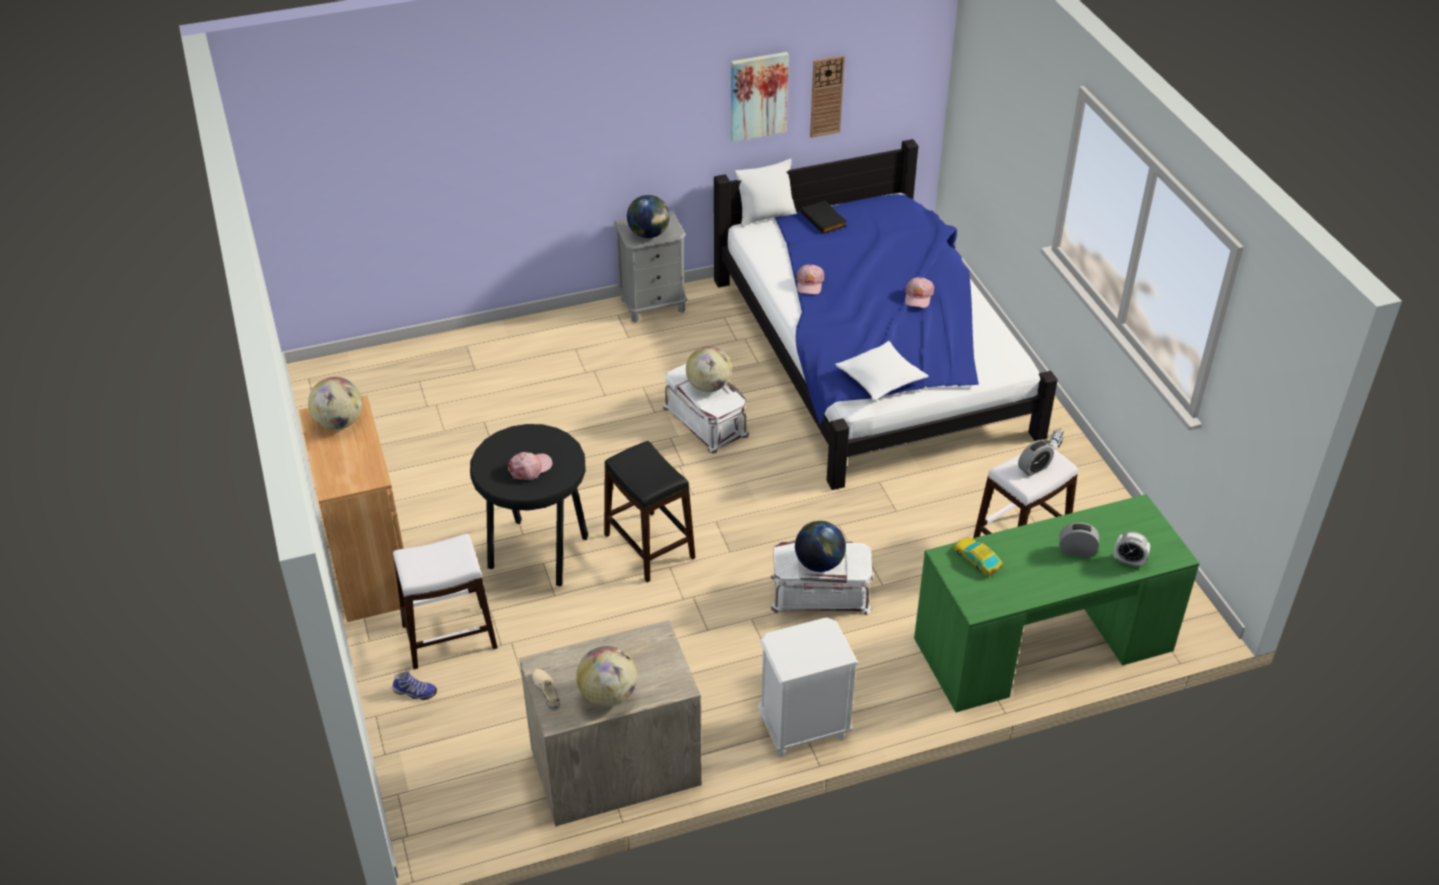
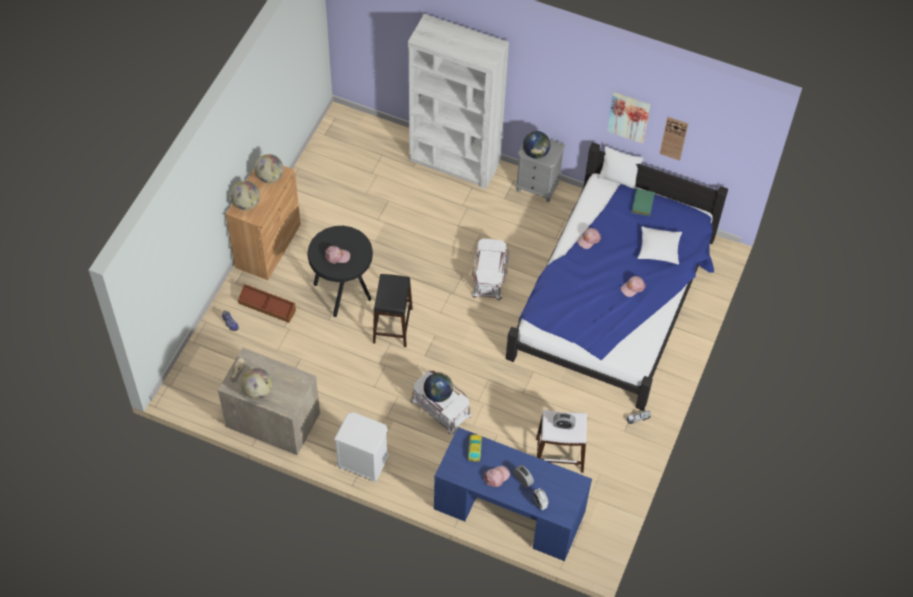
camera: 40 degrees right, 15 degrees up
(449, 636) = (267, 306): white stool -> brown storage box
(523, 336) = (455, 162): none -> white bookcase
(709, 386) = (493, 261): globe -> globe (246, 204)
(824, 219) = (643, 204): black book -> green book
(880, 378) = (558, 321): white pillow -> white pillow (659, 248)
(1042, 644) = (509, 509): green desk -> blue desk
(1043, 570) = (496, 477): none -> pink cap

